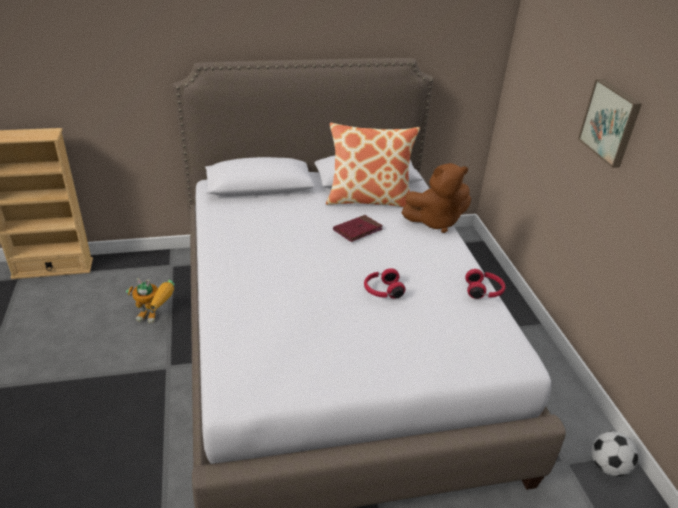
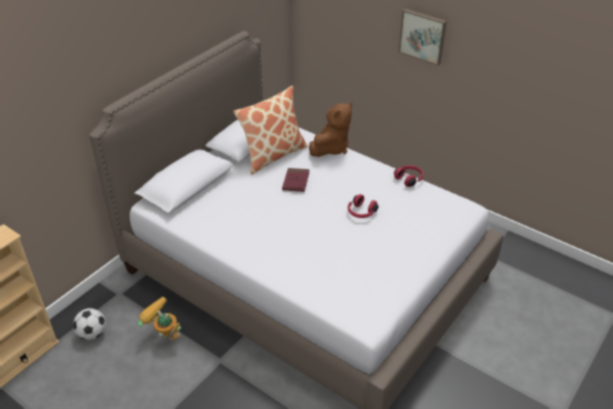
camera: 40 degrees left, 5 degrees up
(156, 317) = (163, 336): toy robot -> toy robot turned 120 degrees counterclockwise
(608, 466) = (505, 244): football -> football (92, 334)

